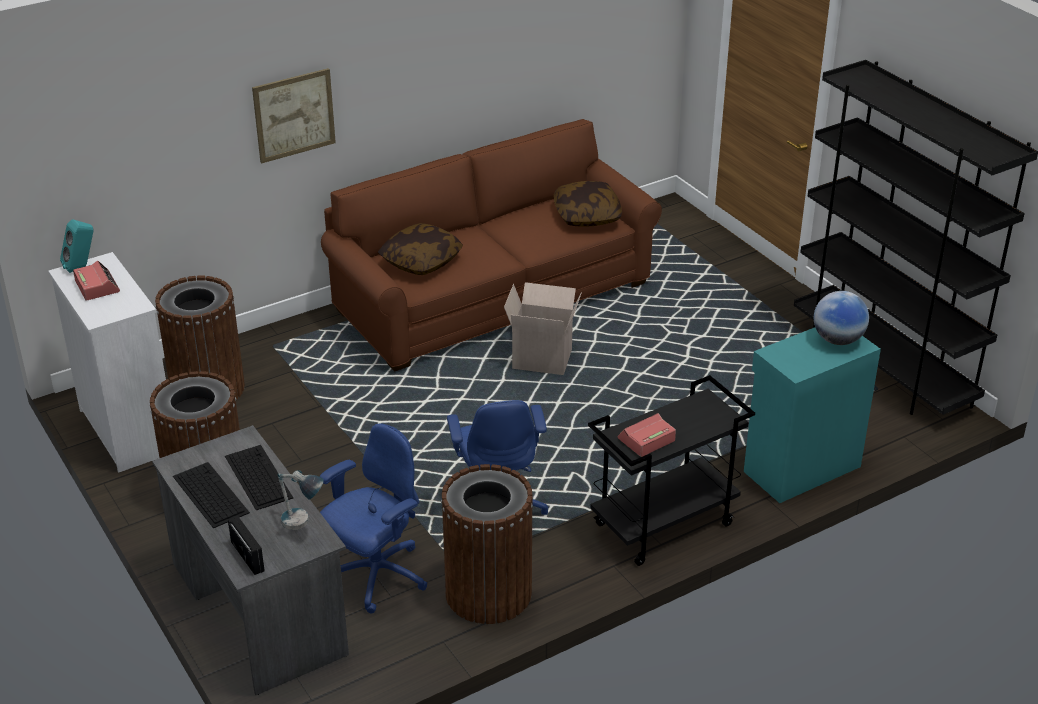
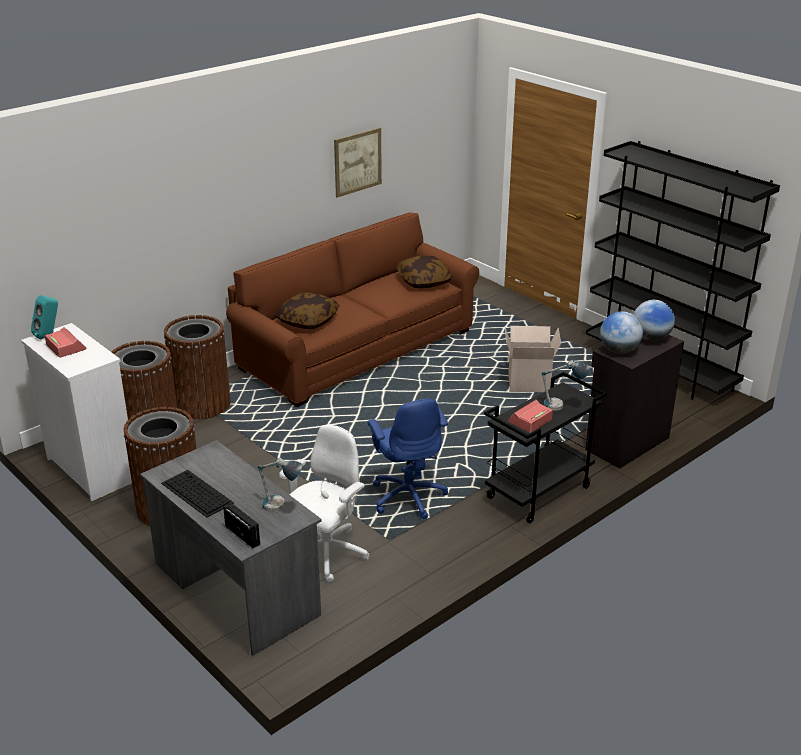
camera: 10 degrees left, 5 degrees down
(257, 476) = (232, 476): keyboard -> none
(294, 115) = (203, 211): picture -> picture (357, 162)
(376, 576) = (325, 554): blue office chair -> white office chair
(488, 593) = (419, 556): brown trash can -> brown trash can (201, 404)
(543, 358) = (409, 388): cardboard box -> cardboard box (529, 383)
(694, 424) = (562, 407): none -> table lamp
(788, 354) = (619, 350): none -> globe
(800, 468) = (625, 443): turquoise cabinet -> black cabinet

